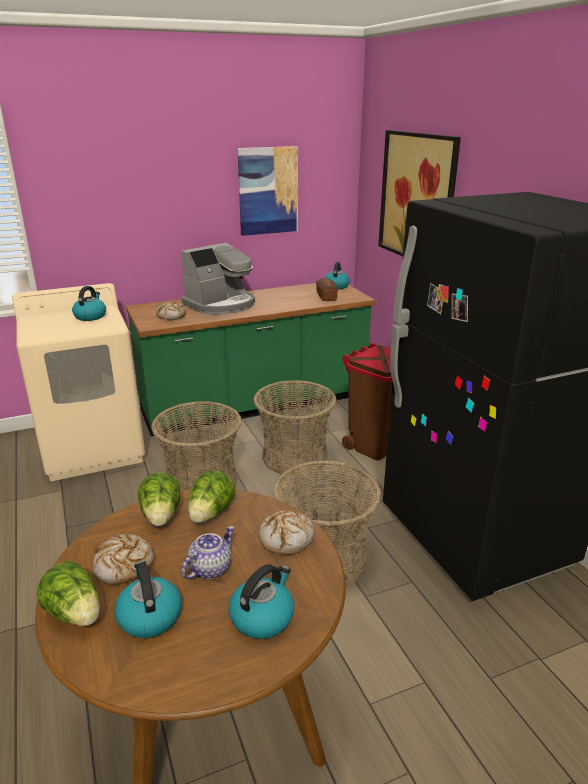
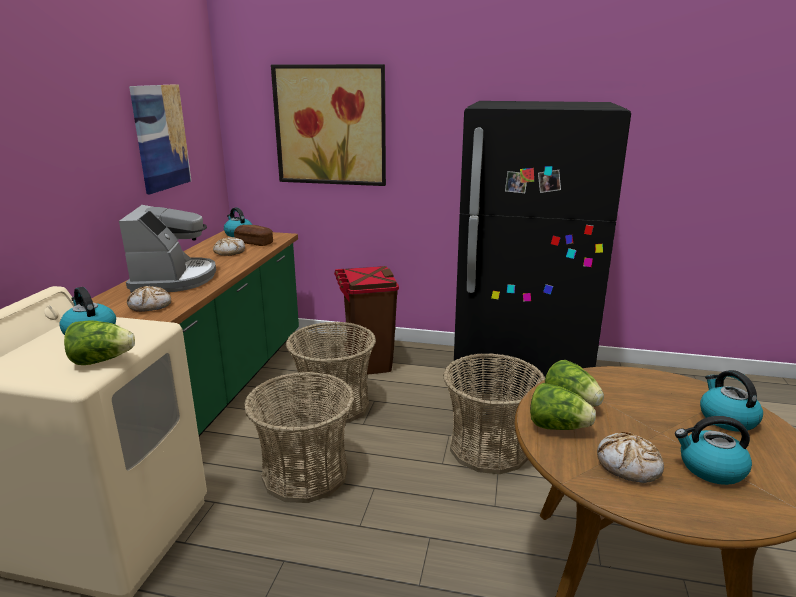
camera: 55 degrees left, 5 degrees down
(76, 613) = (694, 509): lettuce -> lettuce (102, 360)
(210, 568) = (654, 423): teapot -> none
(287, 538) = (630, 382): bread -> bread (230, 252)

